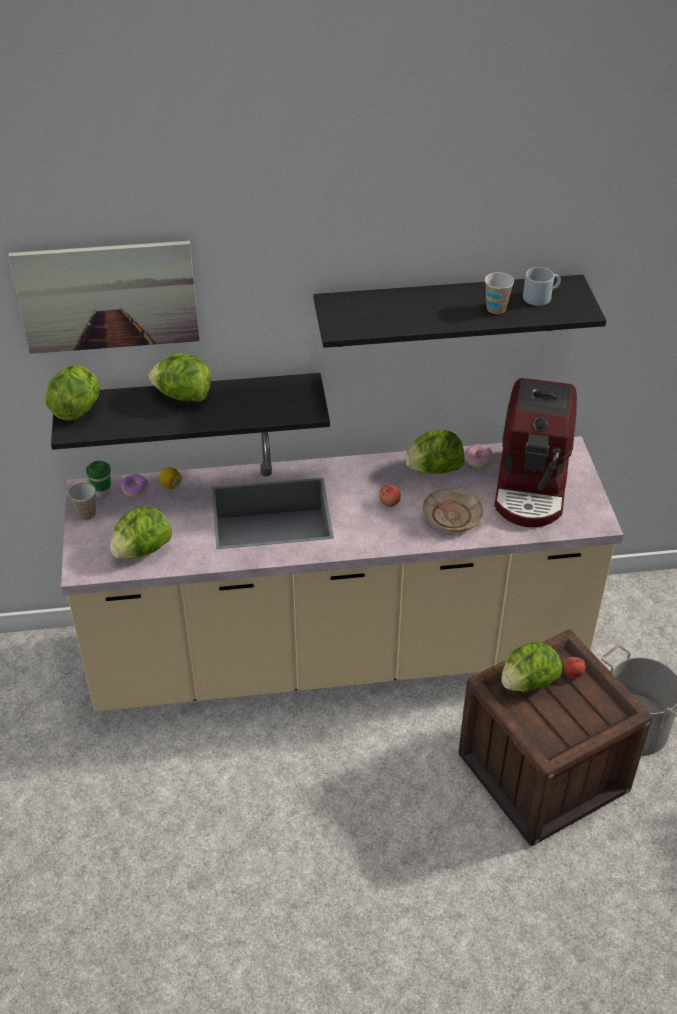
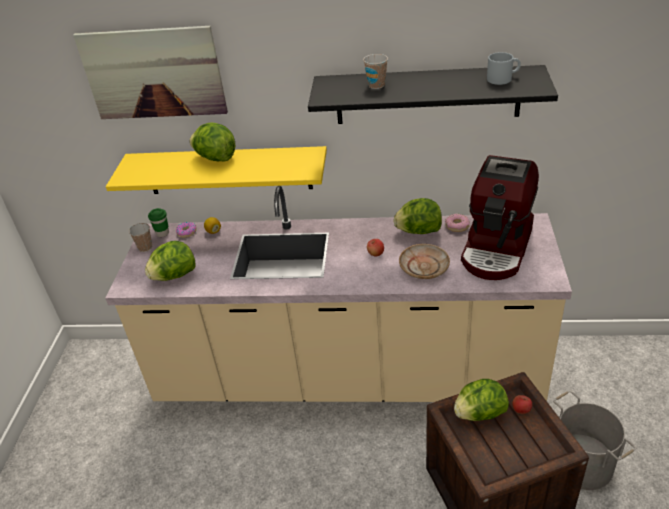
camera: 15 degrees right, 5 degrees down
(77, 409) = (135, 164): lettuce -> none
(191, 407) = (228, 170): black shelf -> yellow shelf
(496, 308) = (461, 86): cup -> cup (376, 85)

